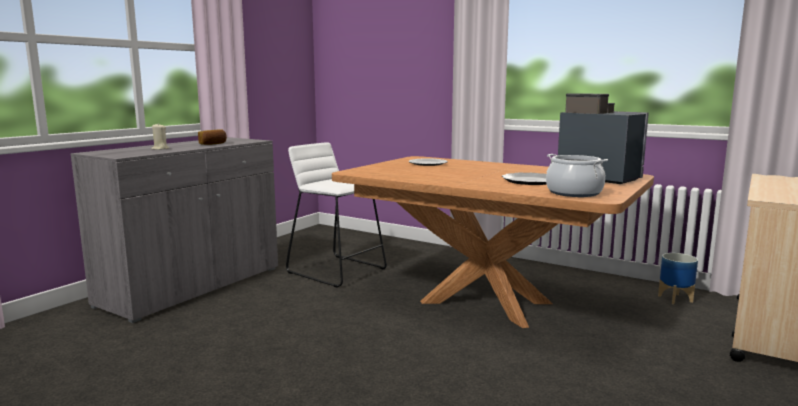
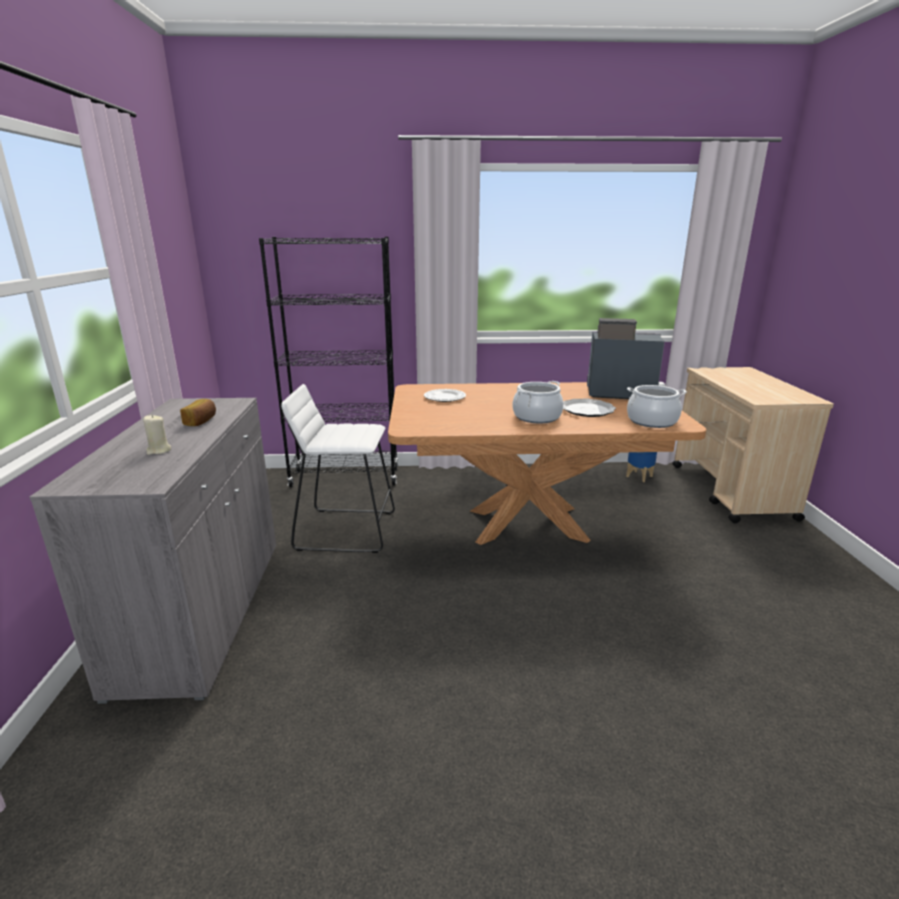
camera: 35 degrees left, 10 degrees up
(385, 243) = (345, 478): none -> black bookcase
(469, 179) = (537, 417): none -> cooking pot

